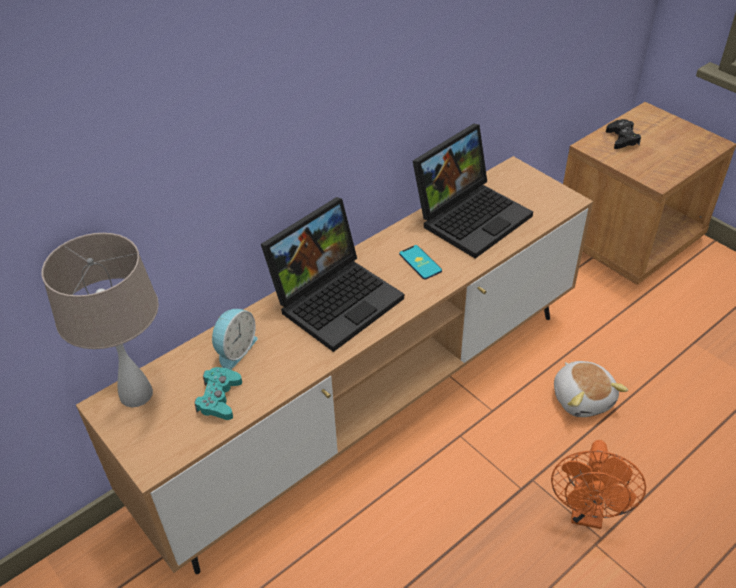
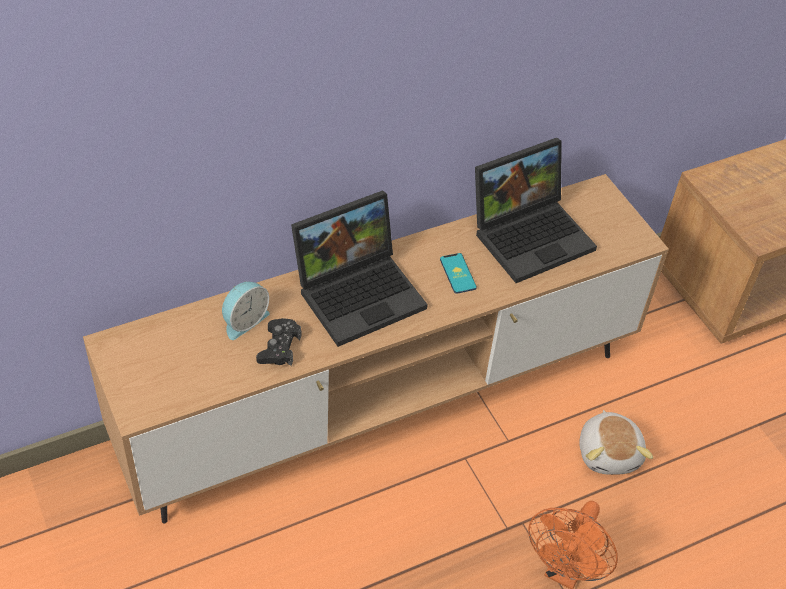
camera: 10 degrees right, 5 degrees up
(137, 394) = (140, 341): beige table lamp -> none
(219, 398) = (215, 365): turquoise game controller -> none
(622, 139) = (744, 178): black game controller -> black game controller (279, 347)

